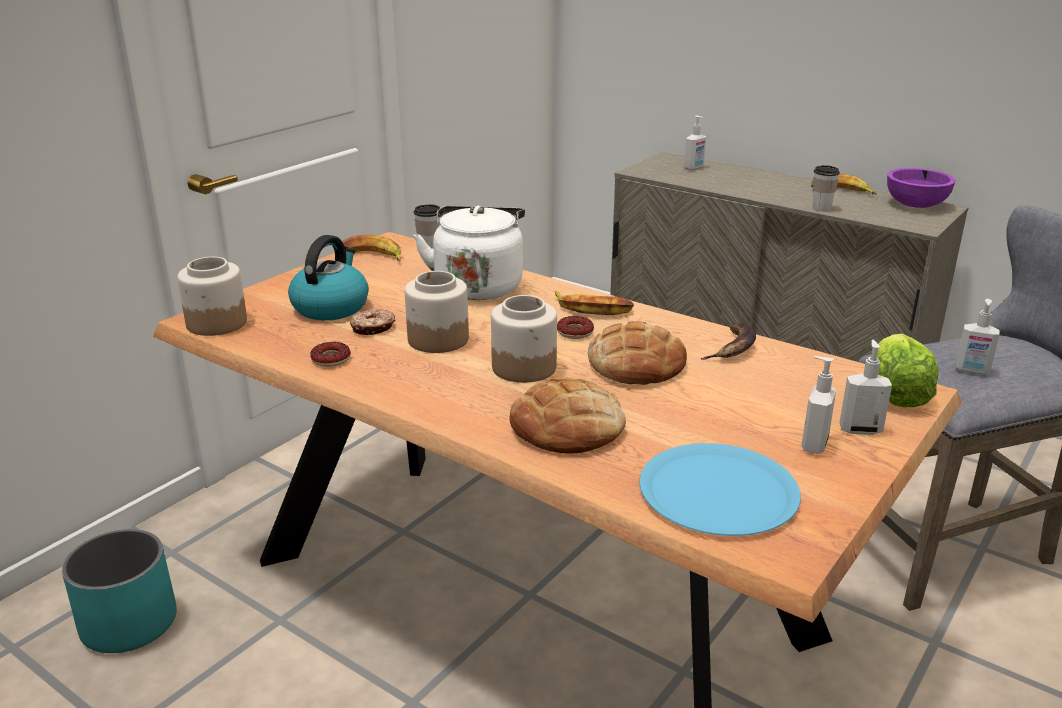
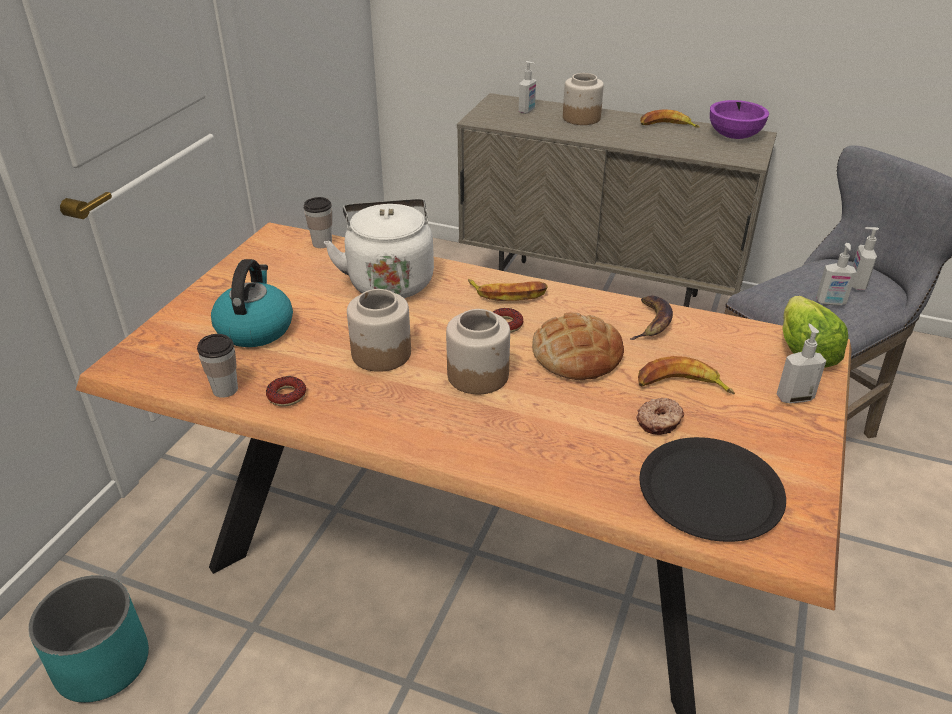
camera: 15 degrees left, 10 degrees up
(216, 323) = (144, 367): jar -> jar (581, 118)
(371, 256) = (266, 256): banana -> banana (681, 385)
(373, 328) = (311, 349): donut -> donut (659, 422)
(568, 427) = (550, 440): bread -> none
(718, 492) = (711, 490): blue plate -> black plate
(813, 445) = (764, 422): soap dispenser -> soap dispenser (856, 284)
(821, 208) = (658, 148): cup -> cup (225, 389)

